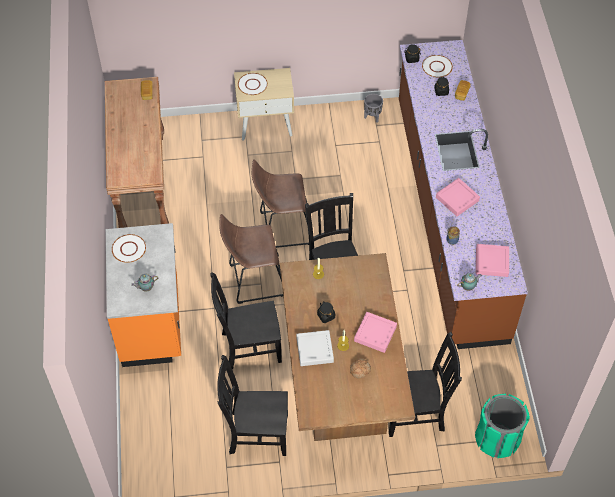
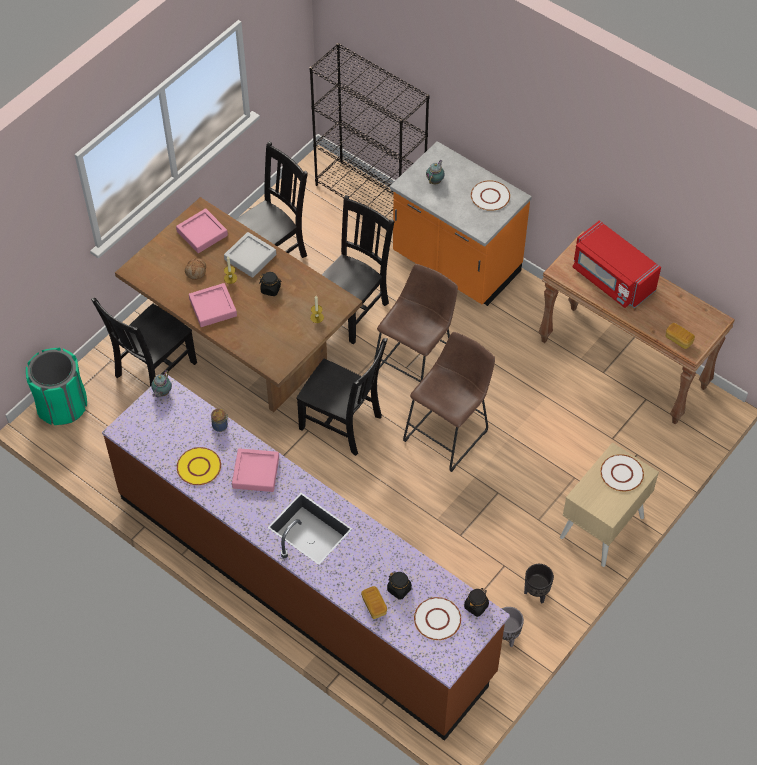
camera: 135 degrees right, 0 degrees up
(132, 149) = (612, 279): none -> red microwave
(142, 419) = (370, 198): none -> black bookcase
(335, 122) = (536, 593): none -> black planter
(487, 227) = (198, 467): none -> yellow plate
(491, 262) = (161, 434): pink tray -> pink tray (202, 233)

